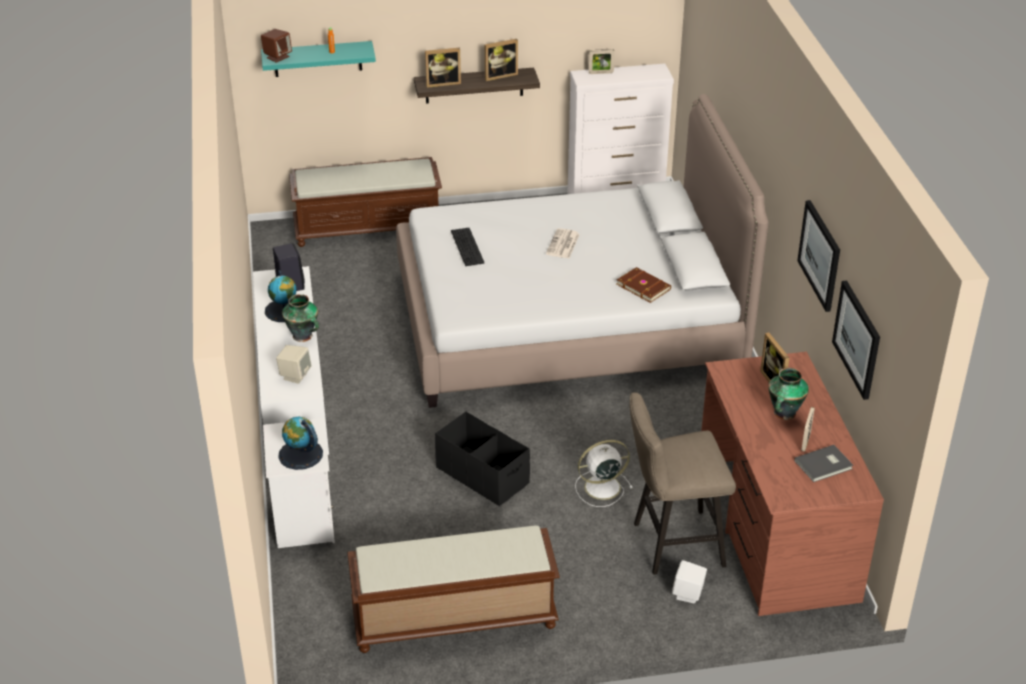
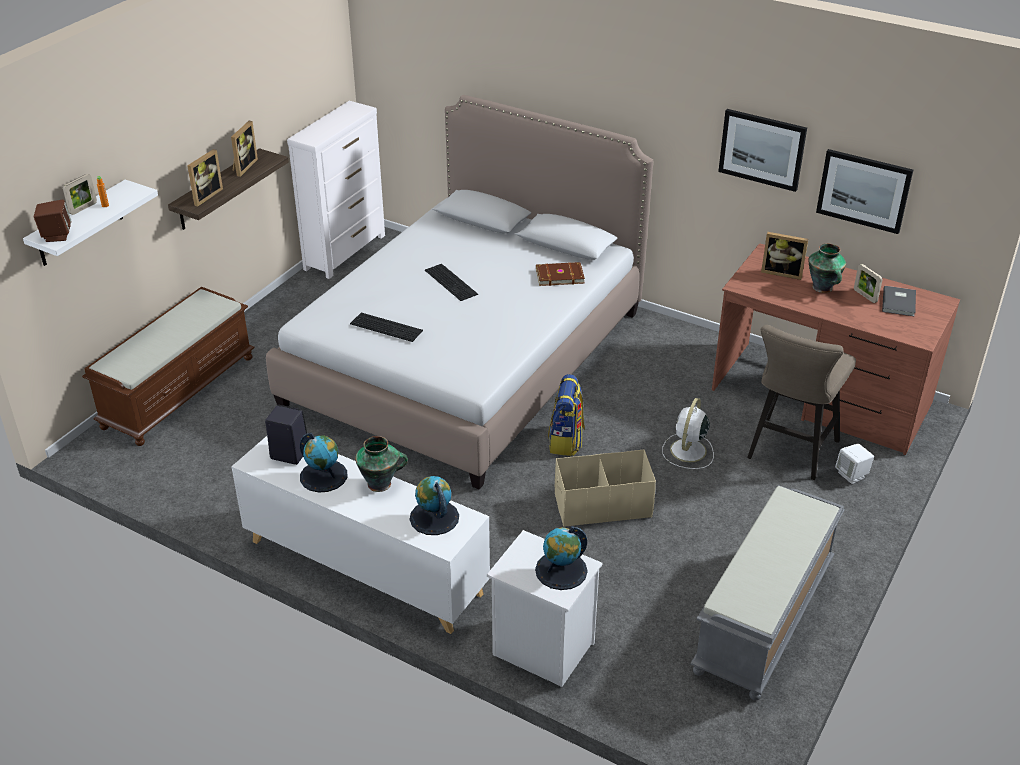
camera: 50 degrees left, 0 degrees up
(295, 375) = (434, 517): beige speaker -> globe
(317, 59) = (79, 224): turquoise shelf -> white shelf
(453, 618) = (764, 618): brown bench -> grey bench
(482, 475) = (602, 505): black storage box -> beige storage box
(533, 420) = (566, 441): none -> backpack
(563, 244) = (452, 282): newspaper -> keyboard
(601, 73) = (314, 129): picture frame -> picture frame (83, 208)

